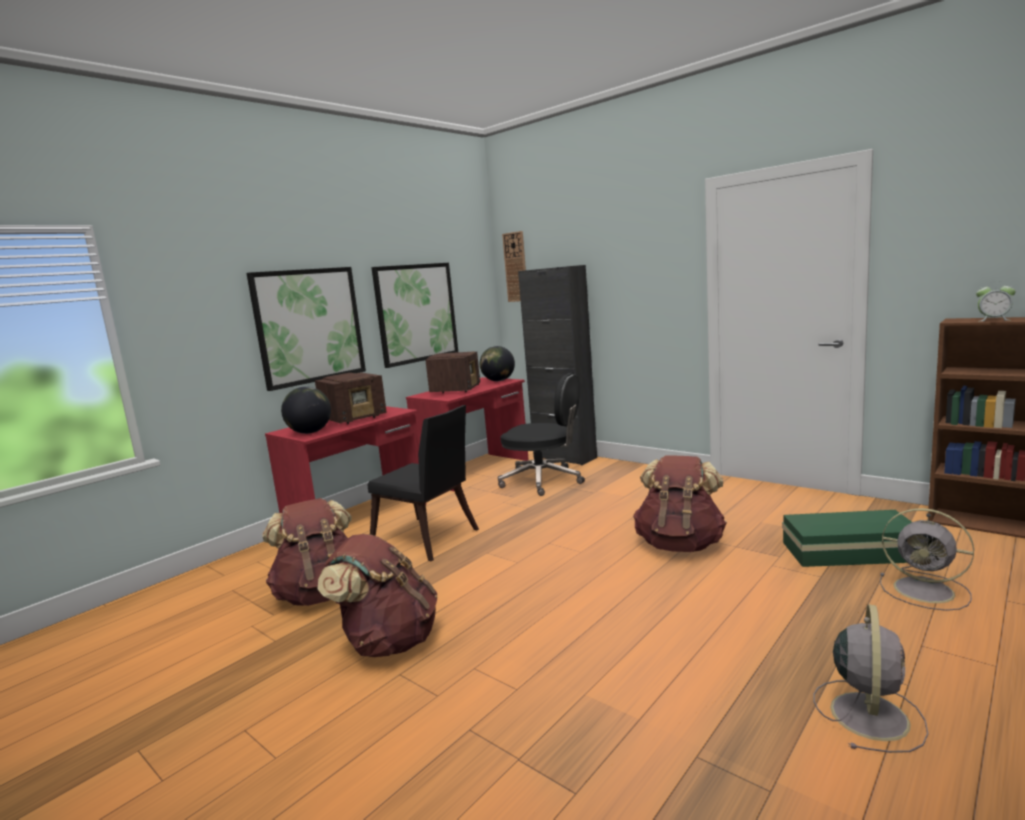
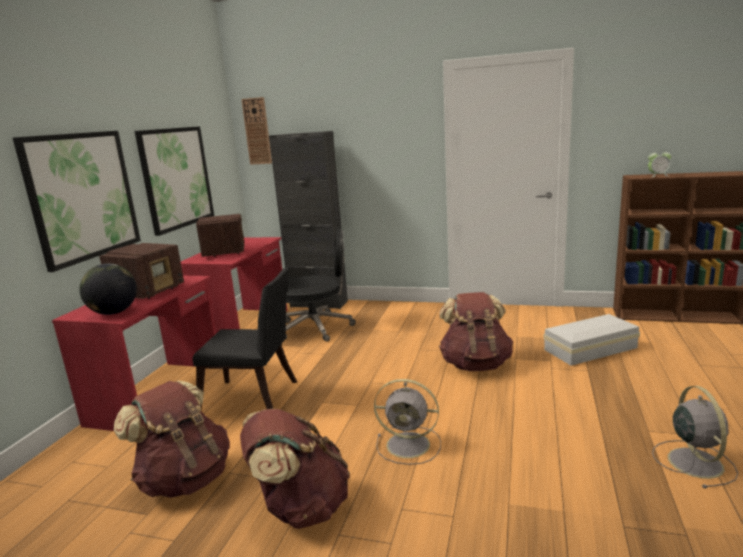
camera: 25 degrees left, 5 degrees up
(498, 381) = (256, 240): globe -> none
(852, 552) = (592, 349): green storage box -> white storage box
(926, 590) = (655, 367): grey fan -> grey fan (410, 445)

